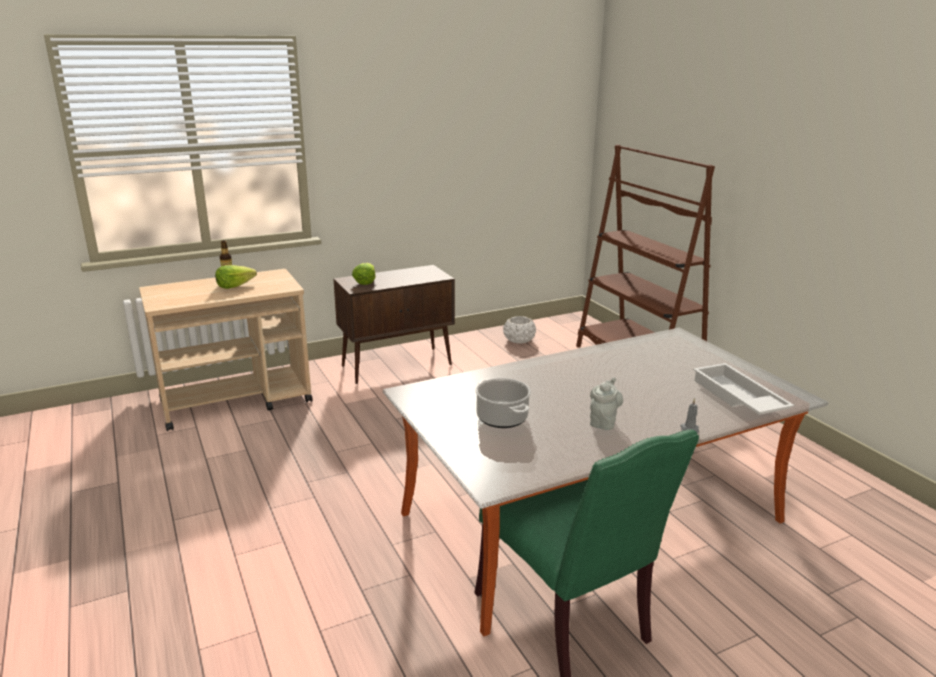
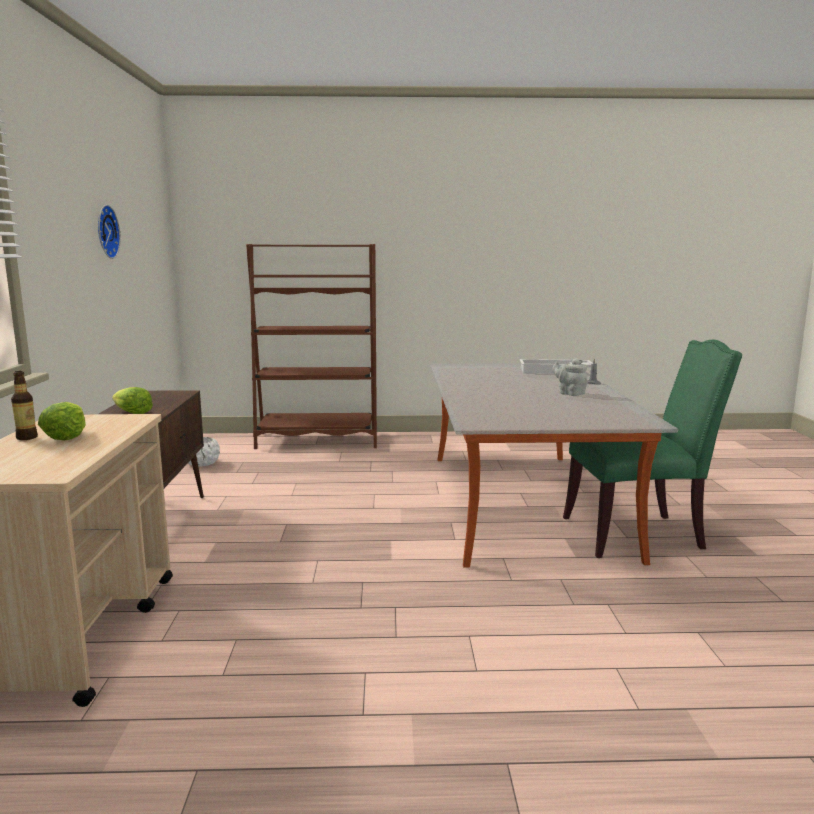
camera: 65 degrees left, 10 degrees down
(446, 132) = (105, 231): none -> wall clock
(502, 418) = (547, 409): cooking pot -> none

